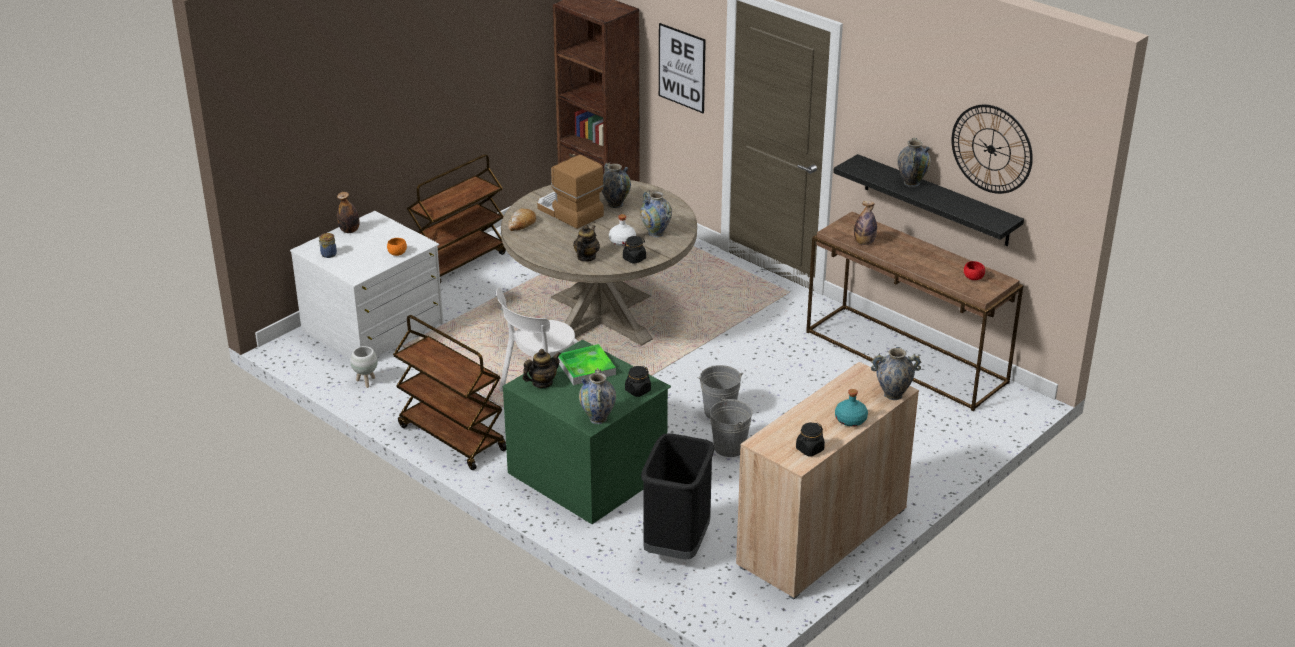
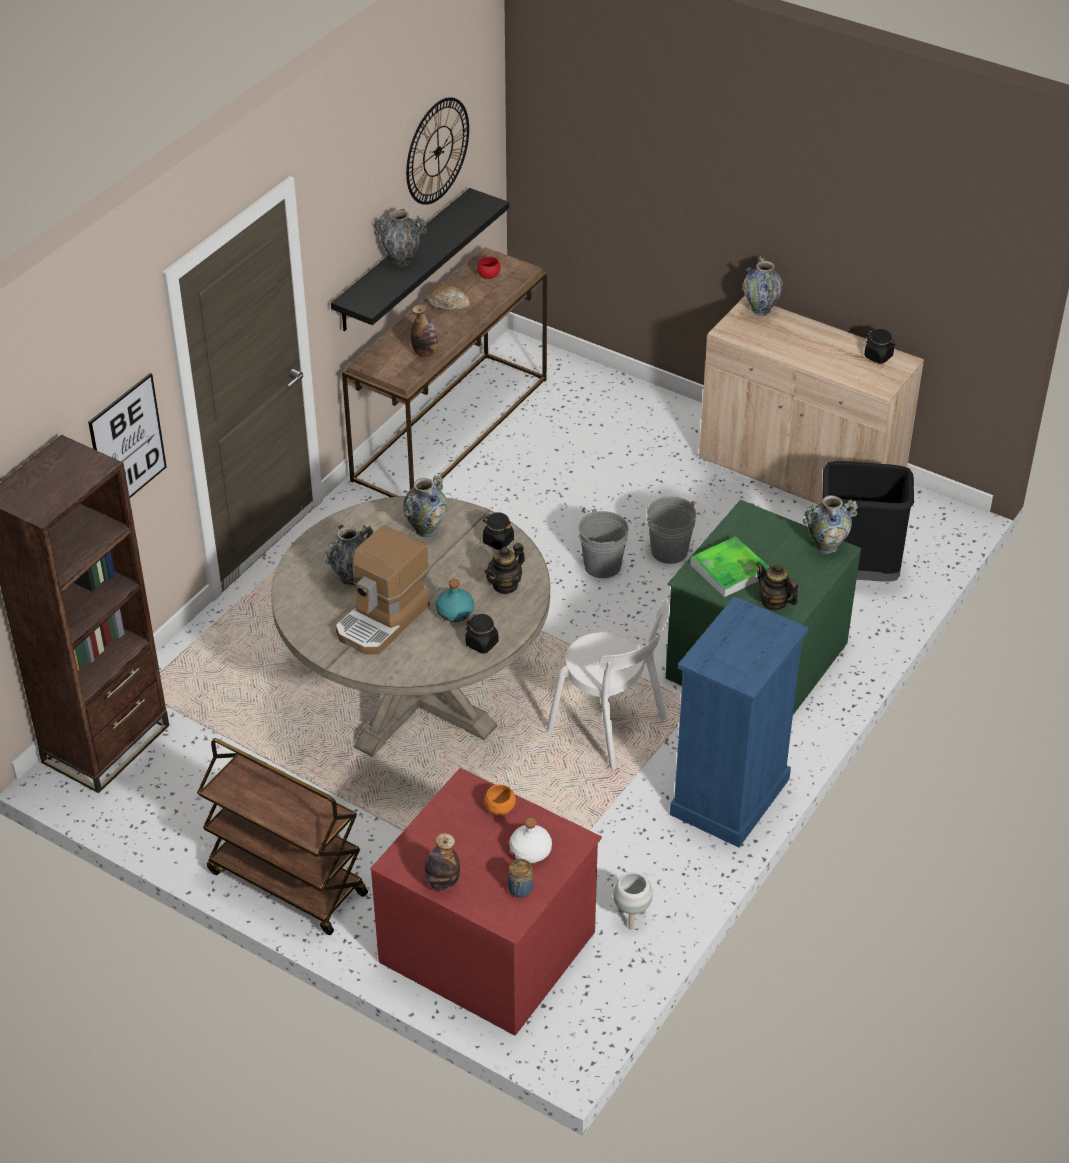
camera: 100 degrees left, 10 degrees up
(374, 327) = (489, 944): white dresser -> red dresser
(451, 438) = (730, 797): brown cart -> blue dresser
(521, 224) = (428, 662): bread -> bread (448, 303)
(586, 257) = (505, 585): teapot -> teapot turned 60 degrees counterclockwise
(622, 241) = (454, 558): white bottle -> white bottle (530, 851)
(637, 391) = (760, 523): black jar -> black jar (482, 643)
(850, 420) = (816, 334): turquoise bottle -> turquoise bottle (455, 612)

